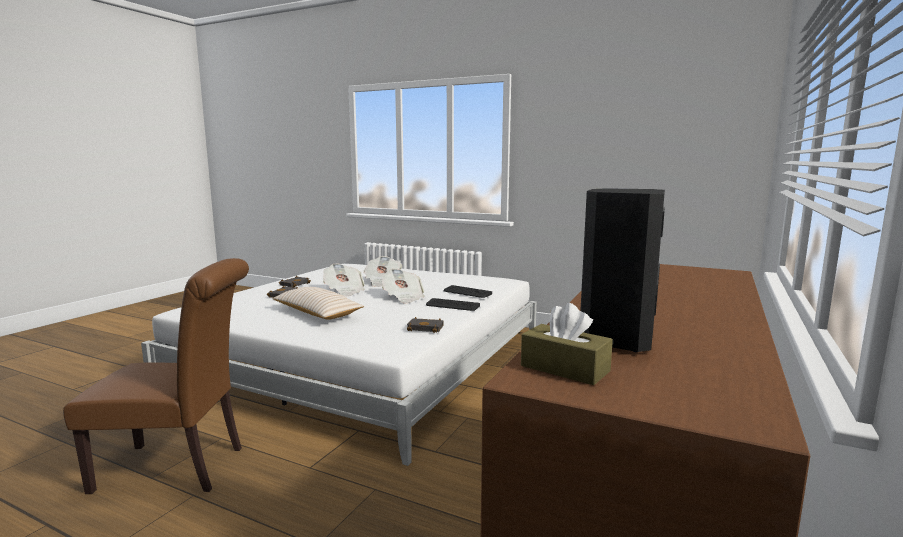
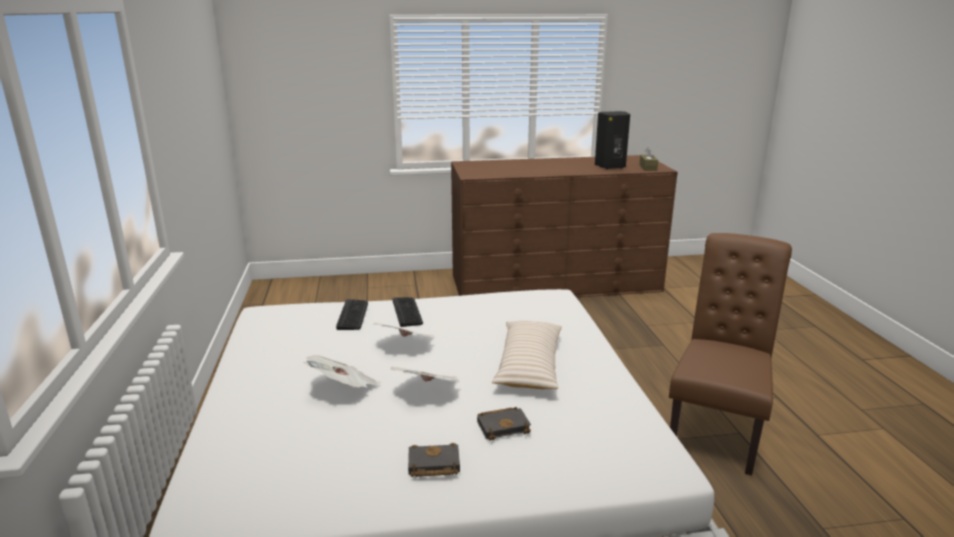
camera: 125 degrees left, 10 degrees up
(179, 468) = (716, 429): brown chair -> brown chair turned 60 degrees clockwise
(426, 328) = (491, 301): black book -> none

